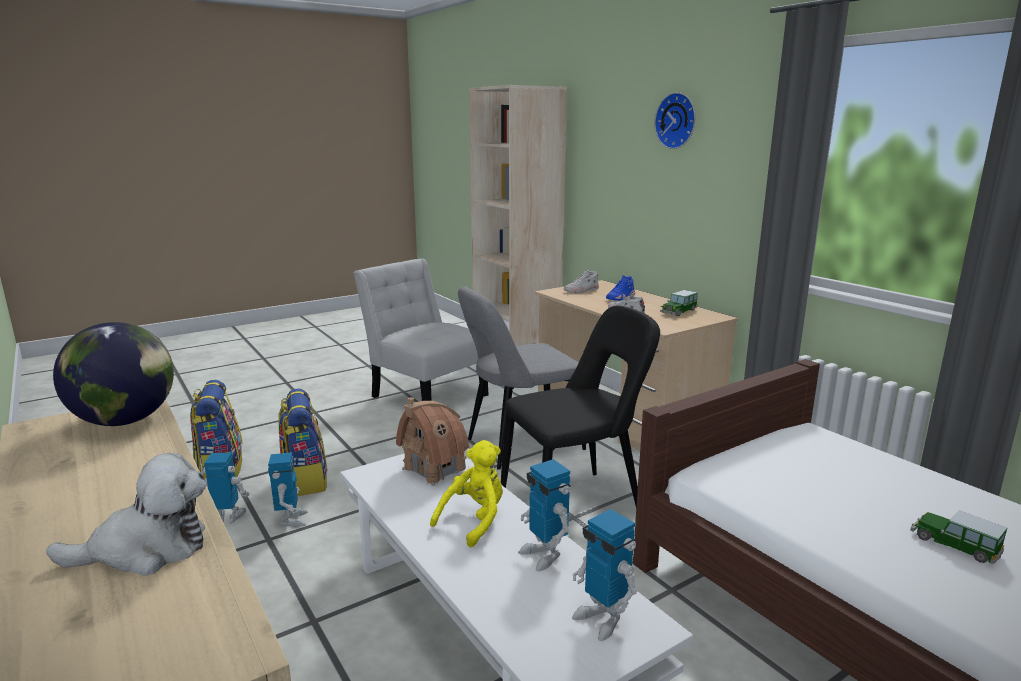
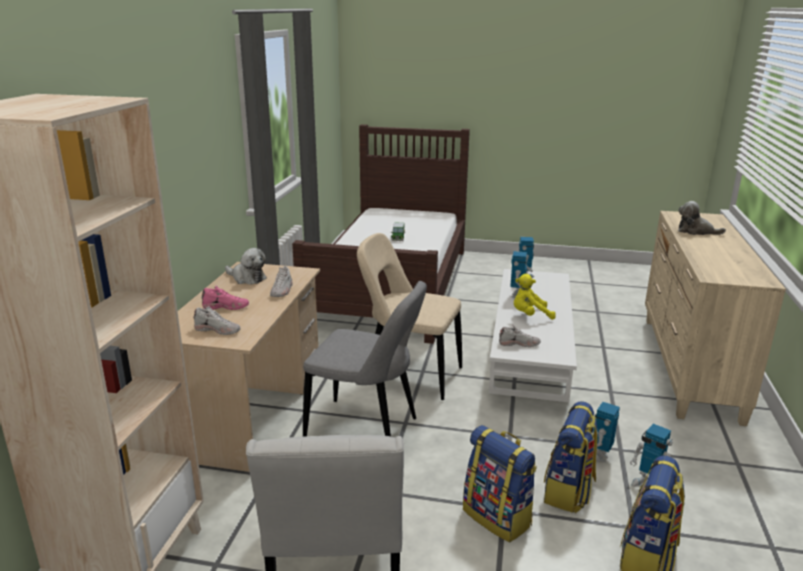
camera: 135 degrees left, 5 degrees up
(126, 421) = (717, 271): globe -> none
(350, 444) = (498, 517): none -> backpack
(435, 469) = (519, 343): toy house -> white shoe
(576, 504) = (409, 375): black chair -> beige chair
(621, 298) = (226, 307): blue shoe -> pink shoe
(677, 121) = (171, 114): wall clock -> none
(678, 312) = (247, 278): toy car -> plush toy

